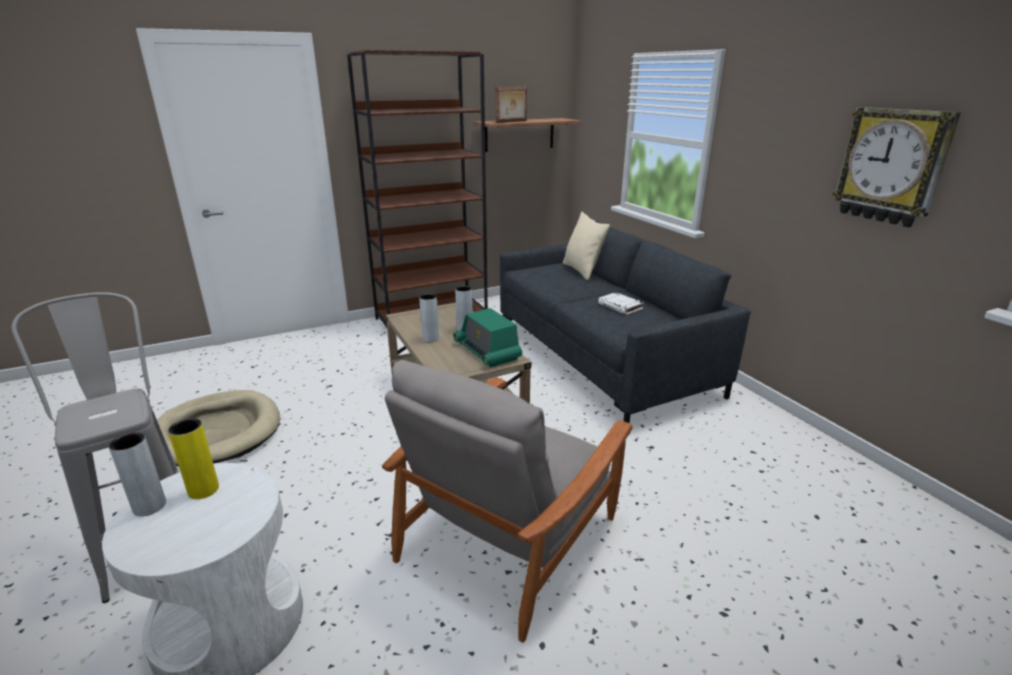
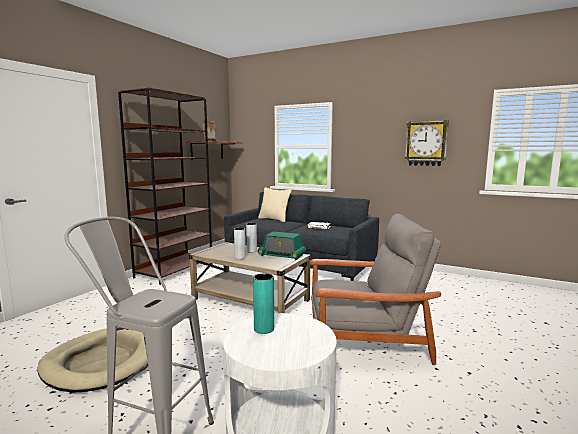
camera: 35 degrees left, 15 degrees down
(149, 506) = (246, 345): grey vase -> none
(203, 490) = (264, 329): yellow vase -> turquoise vase
(510, 537) = (365, 340): grey armchair -> grey armchair turned 90 degrees counterclockwise

